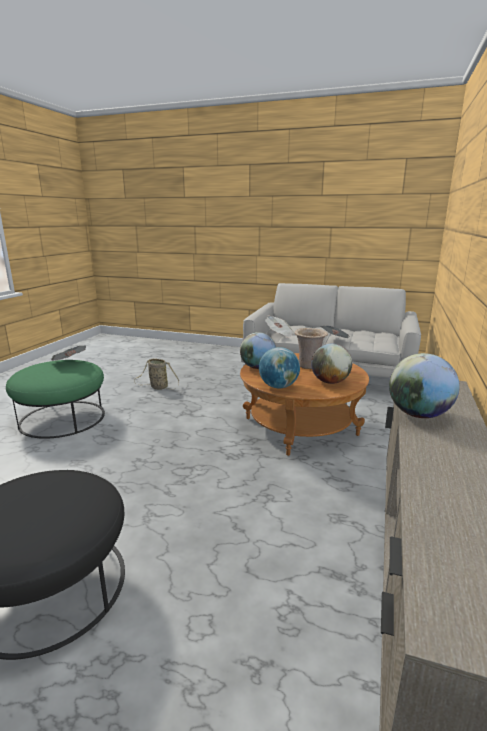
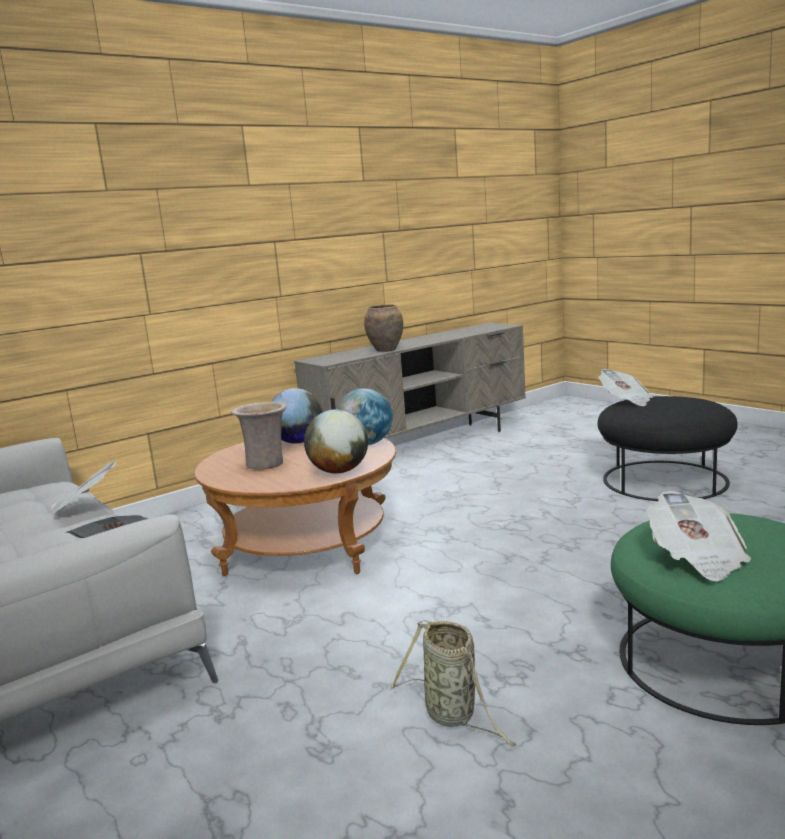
camera: 145 degrees left, 5 degrees down
(84, 512) = (625, 401): none -> newspaper
(418, 415) = (386, 350): globe -> brown vase

